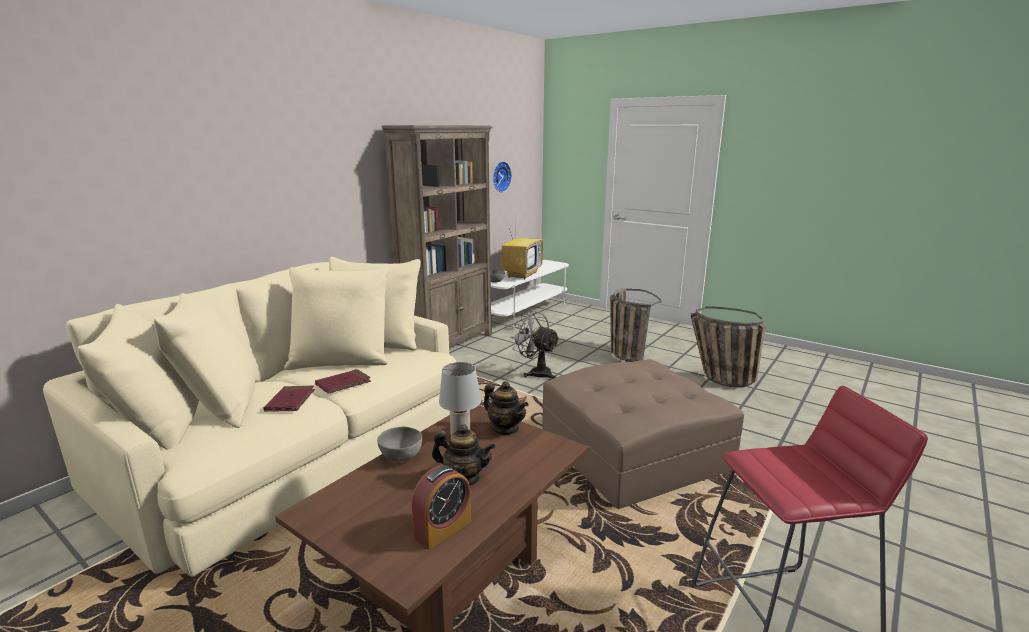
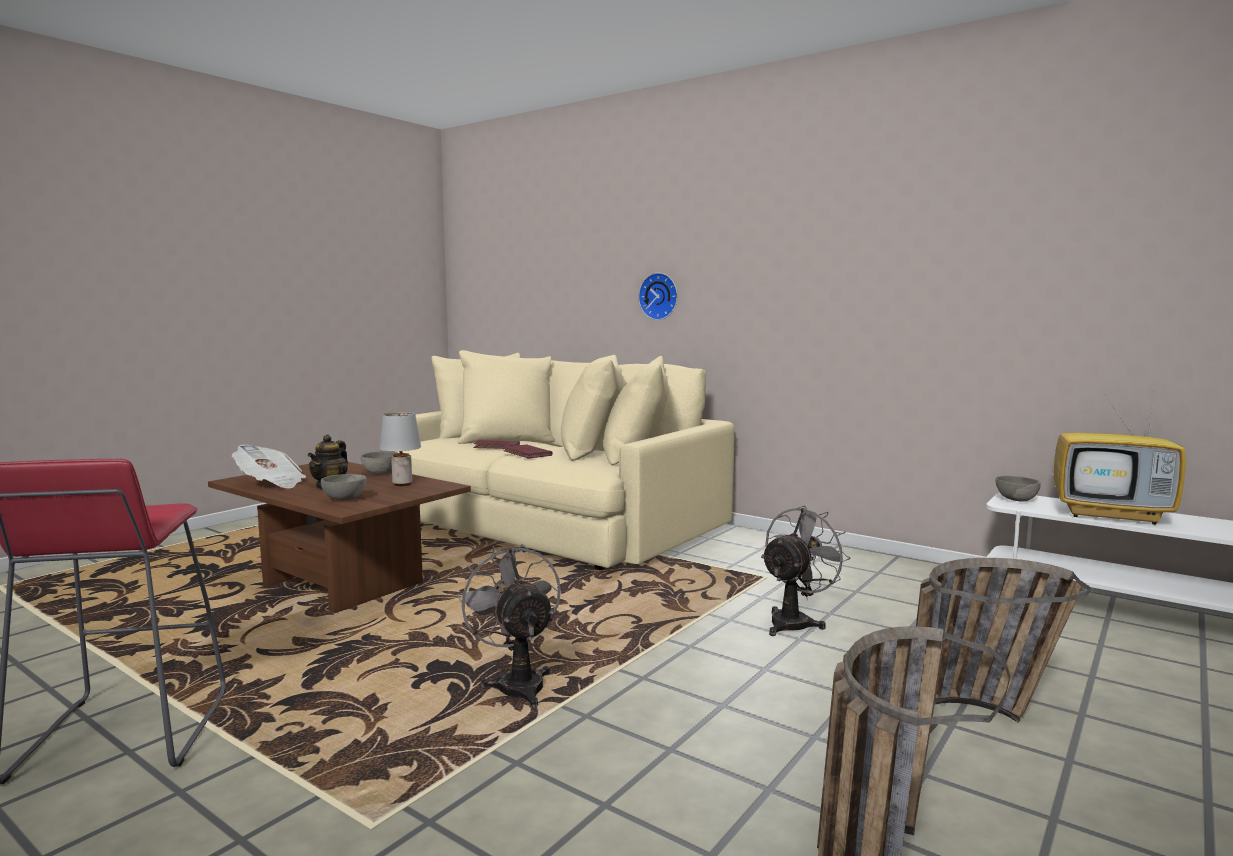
camera: 90 degrees right, 10 degrees down
(443, 529) = (271, 484): alarm clock -> newspaper
(449, 344) = (878, 563): brown bookcase -> none
(500, 176) = (1141, 295): wall clock -> wall clock (659, 296)
(505, 429) = (403, 494): teapot -> none
(526, 456) = (345, 499): none -> grey bowl
(634, 451) = (517, 683): brown ottoman -> grey fan

